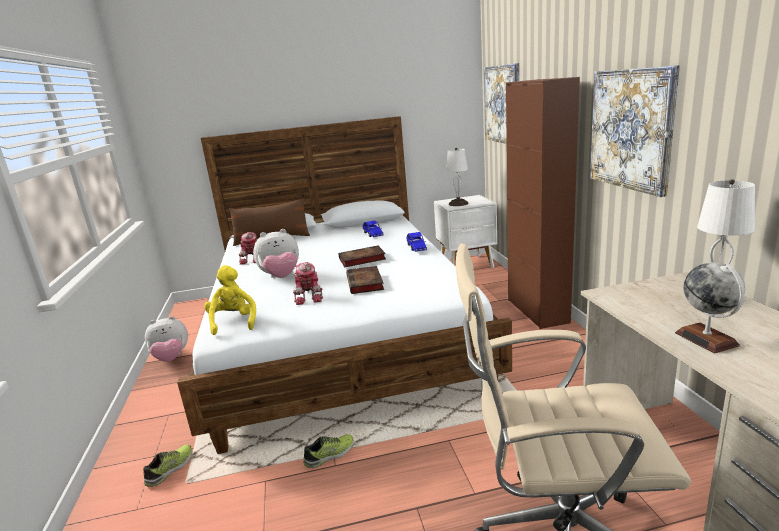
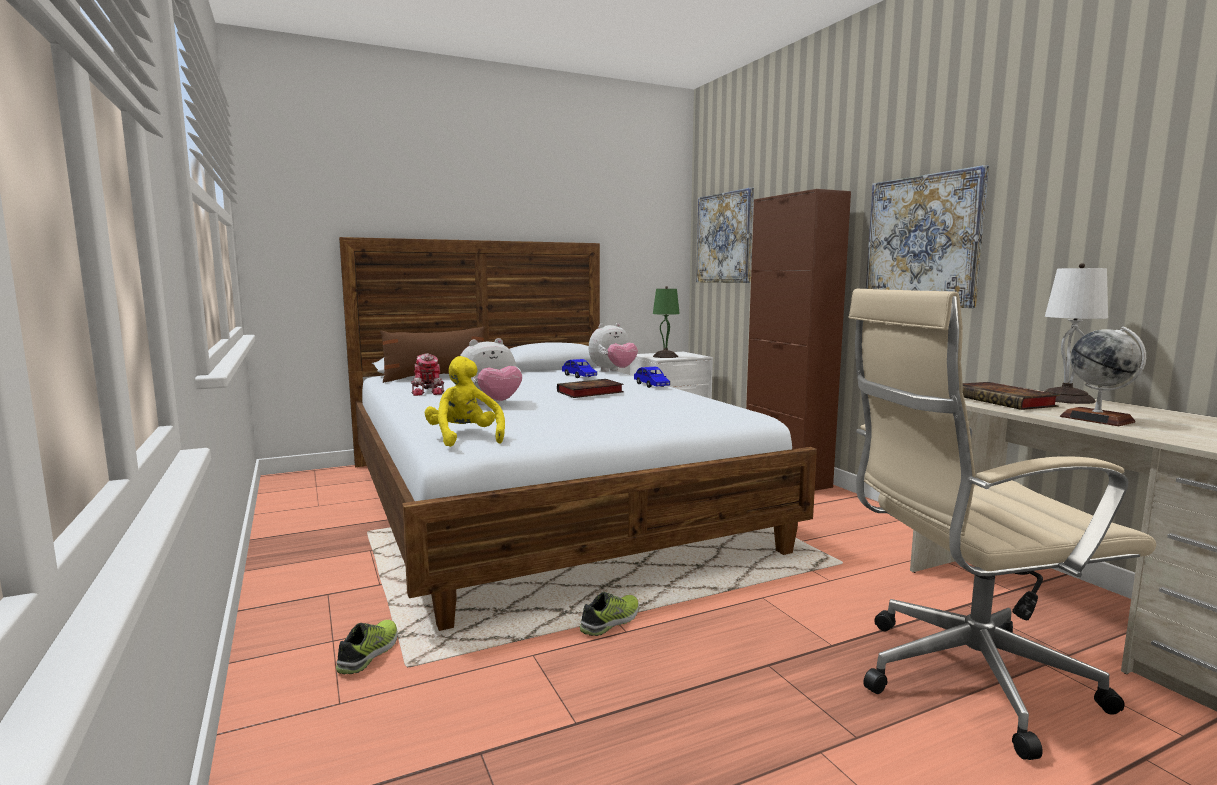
camera: 15 degrees left, 10 degrees down
(171, 358) = (292, 533): plush toy -> plush toy (613, 371)
(310, 296) = (554, 417): toy robot -> none
(365, 283) = (619, 409): book -> book (1005, 401)
(458, 203) = (665, 356): white table lamp -> green table lamp

